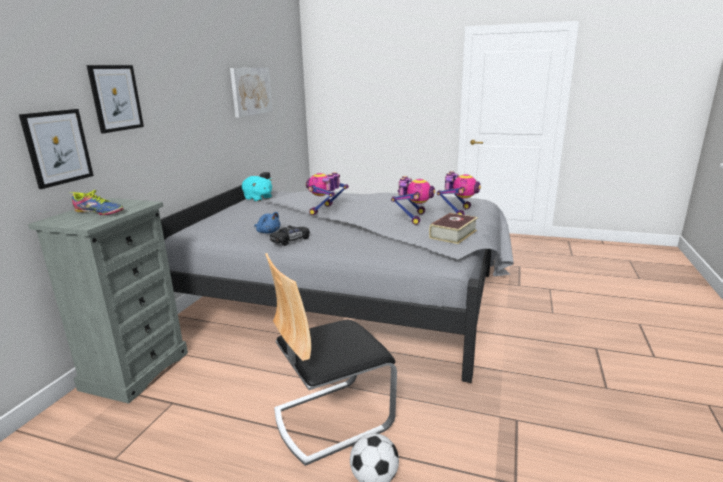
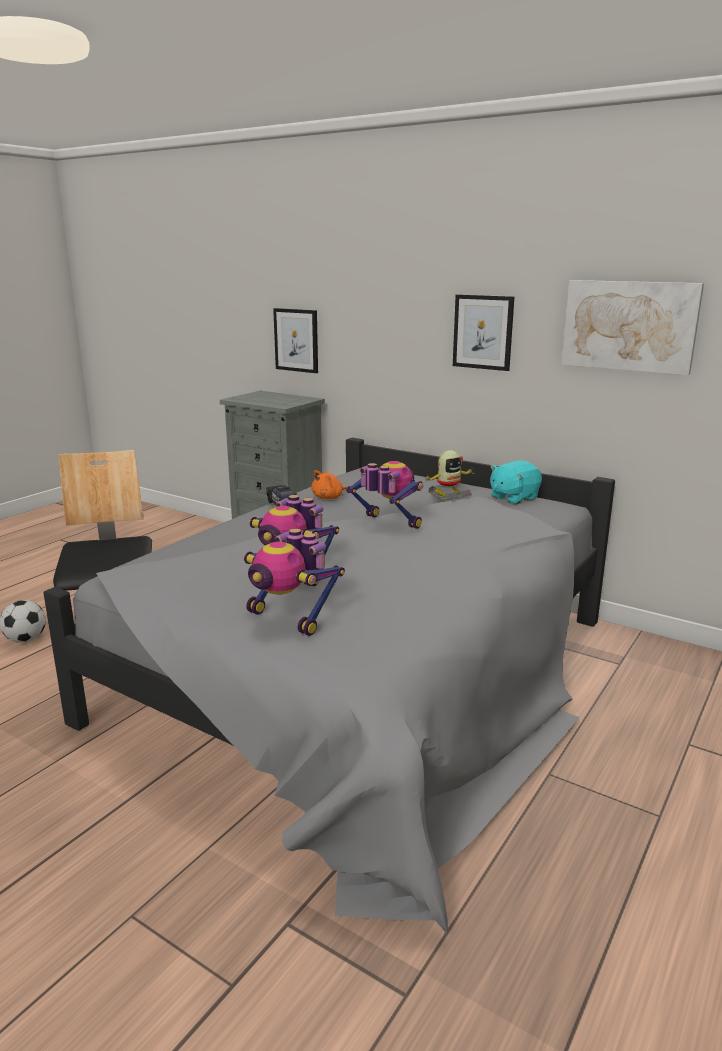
camera: 105 degrees right, 0 degrees up
(99, 212) = (271, 399): shoe -> none
(116, 98) = (357, 305): picture -> picture (483, 332)
(266, 204) = (448, 495): none -> toy robot
(268, 232) = (329, 498): blue plush toy -> orange plush toy
(453, 234) = (181, 587): book -> none

